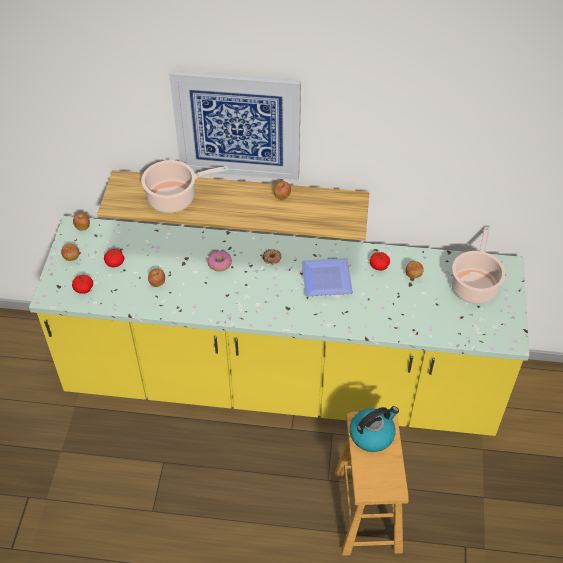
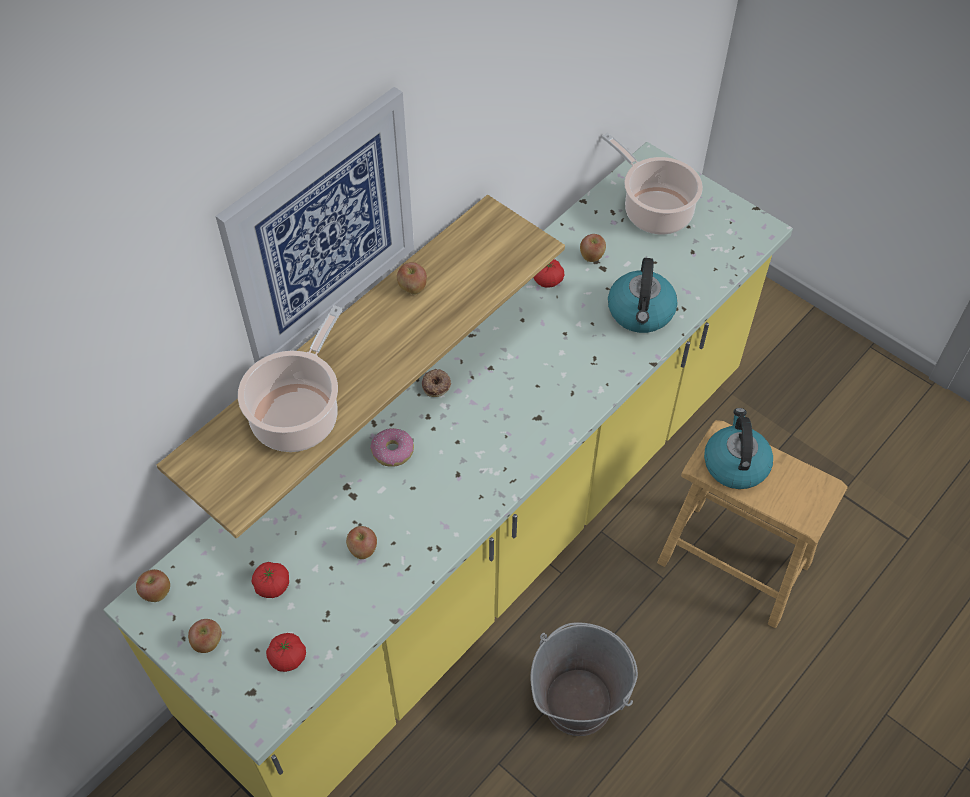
camera: 55 degrees left, 5 degrees up
(222, 479) = (577, 702): none -> grey bucket
(325, 280) = (524, 350): plate -> none
(395, 315) = (641, 312): none -> kettle

